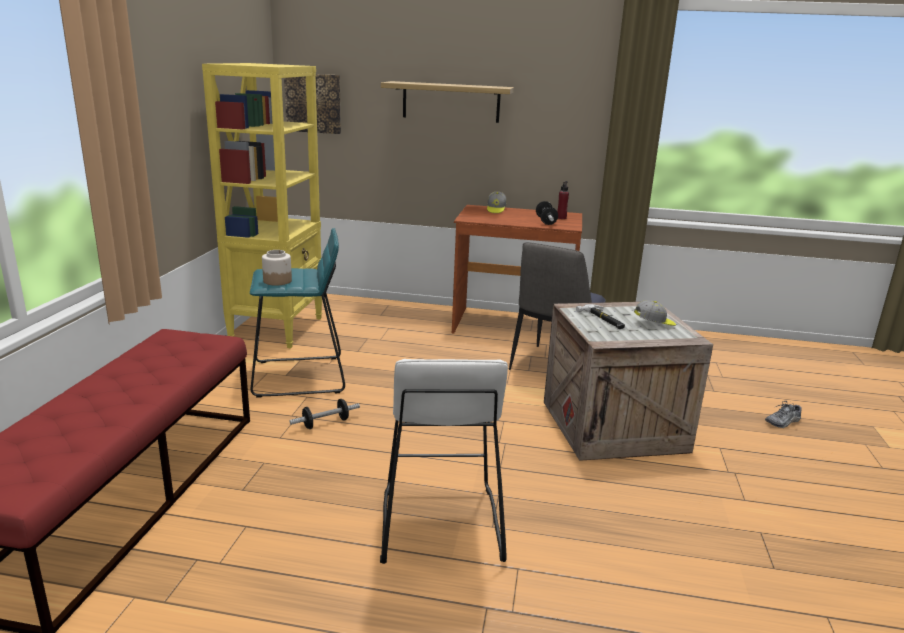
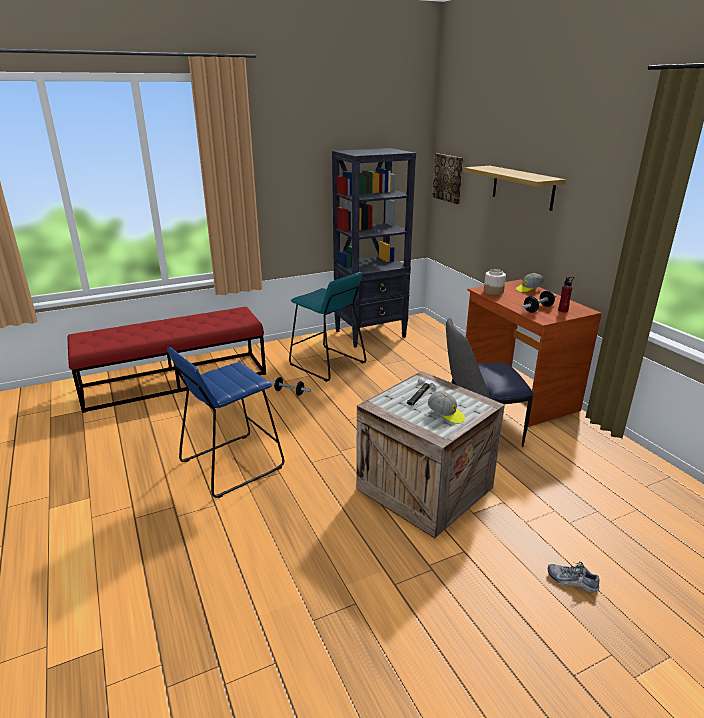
camera: 55 degrees right, 5 degrees up
(277, 281) = (311, 297): jar -> jar (493, 291)
(277, 328) = (371, 334): yellow bookcase -> black bookcase
(439, 524) = (231, 464): white stool -> blue stool

